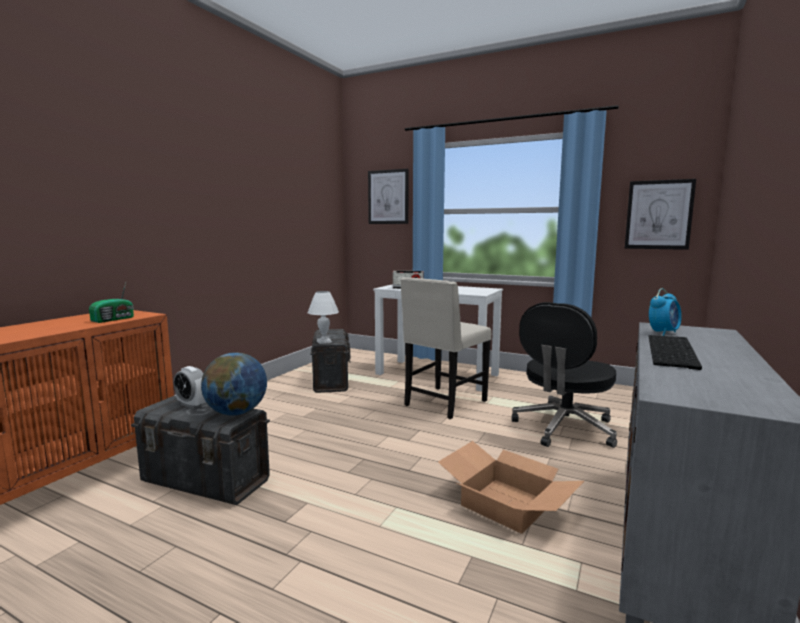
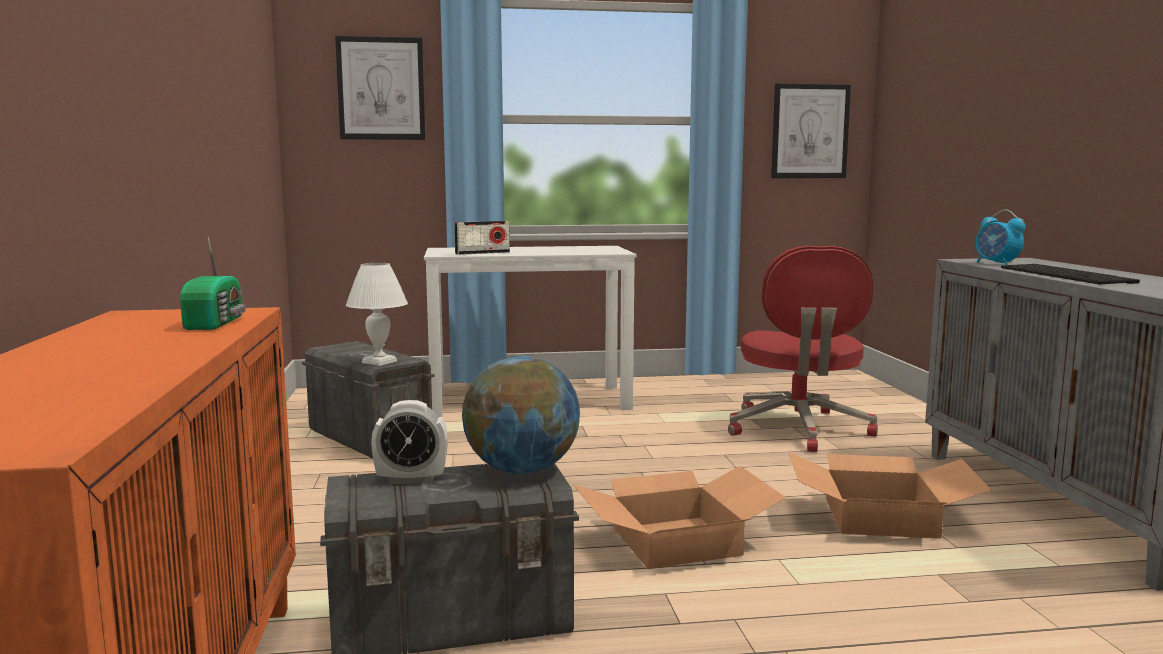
camera: 35 degrees left, 0 degrees up
(365, 476) = (677, 541): none -> cardboard box
(443, 403) = (611, 434): beige chair -> none
(564, 428) = (798, 430): black office chair -> red office chair
(663, 333) = (996, 264): alarm clock -> alarm clock turned 135 degrees clockwise

